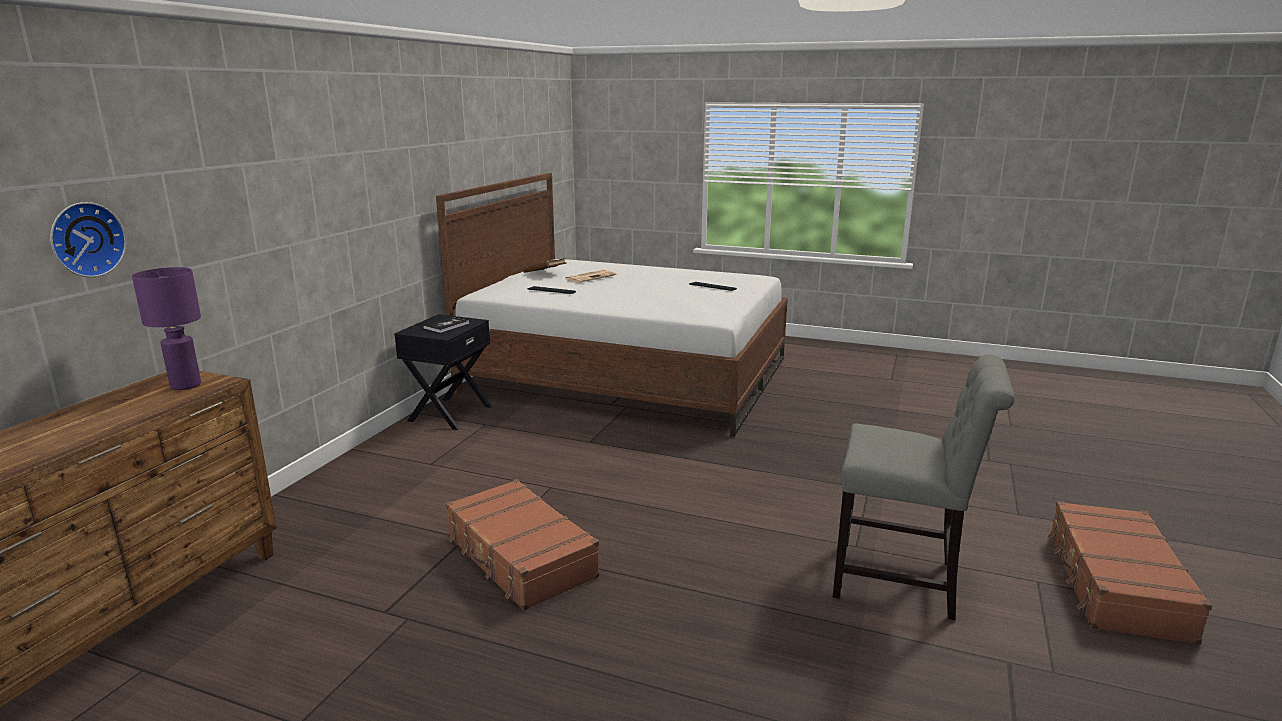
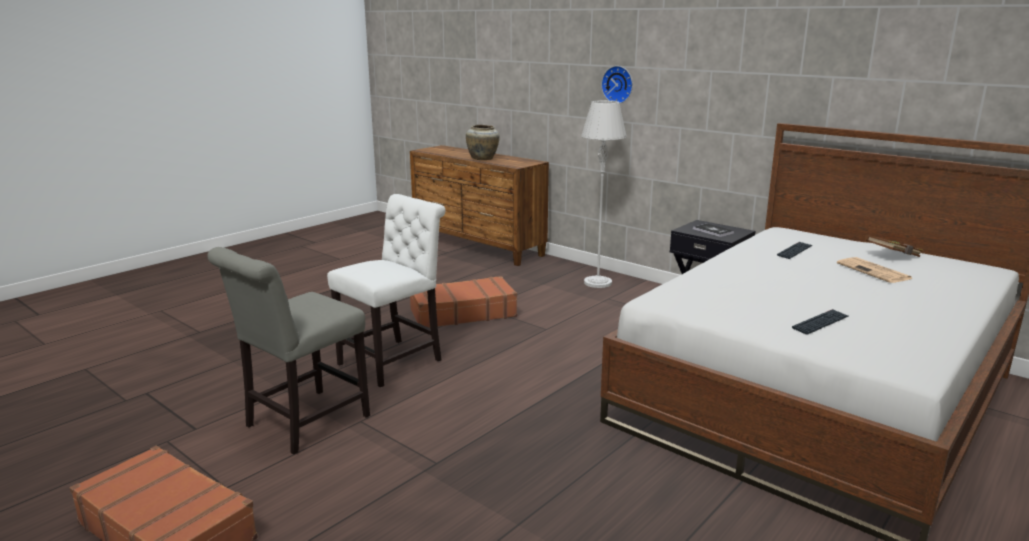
camera: 110 degrees right, 0 degrees up
(85, 239) = (530, 88): wall clock -> wall clock (618, 84)
(108, 420) = (482, 158): none -> beige vase
(186, 385) = (517, 163): purple table lamp -> none
(366, 477) = (598, 283): none -> grey floor lamp
(710, 568) = (395, 361): none -> white chair

